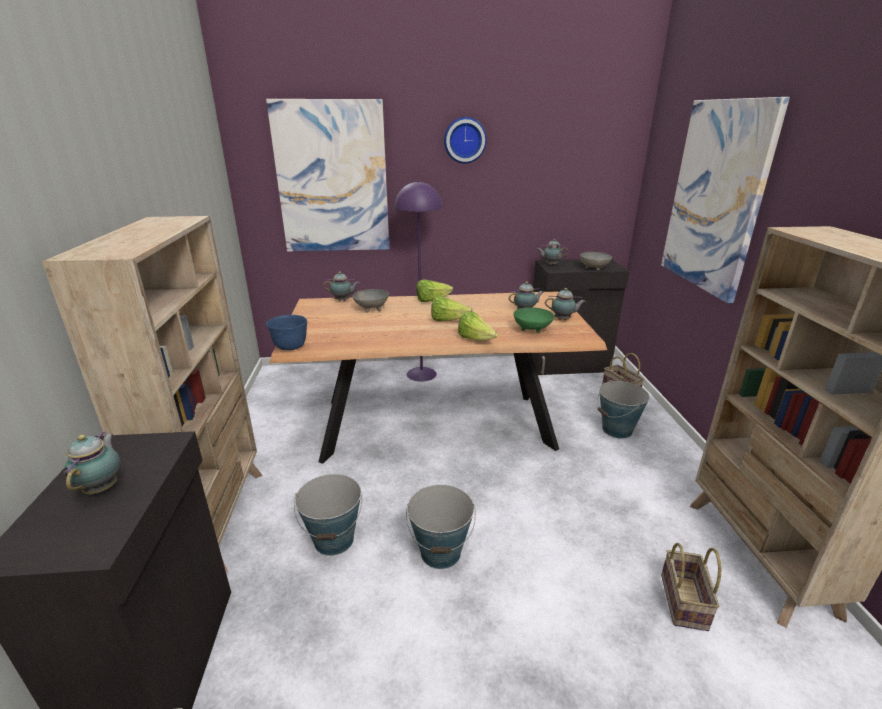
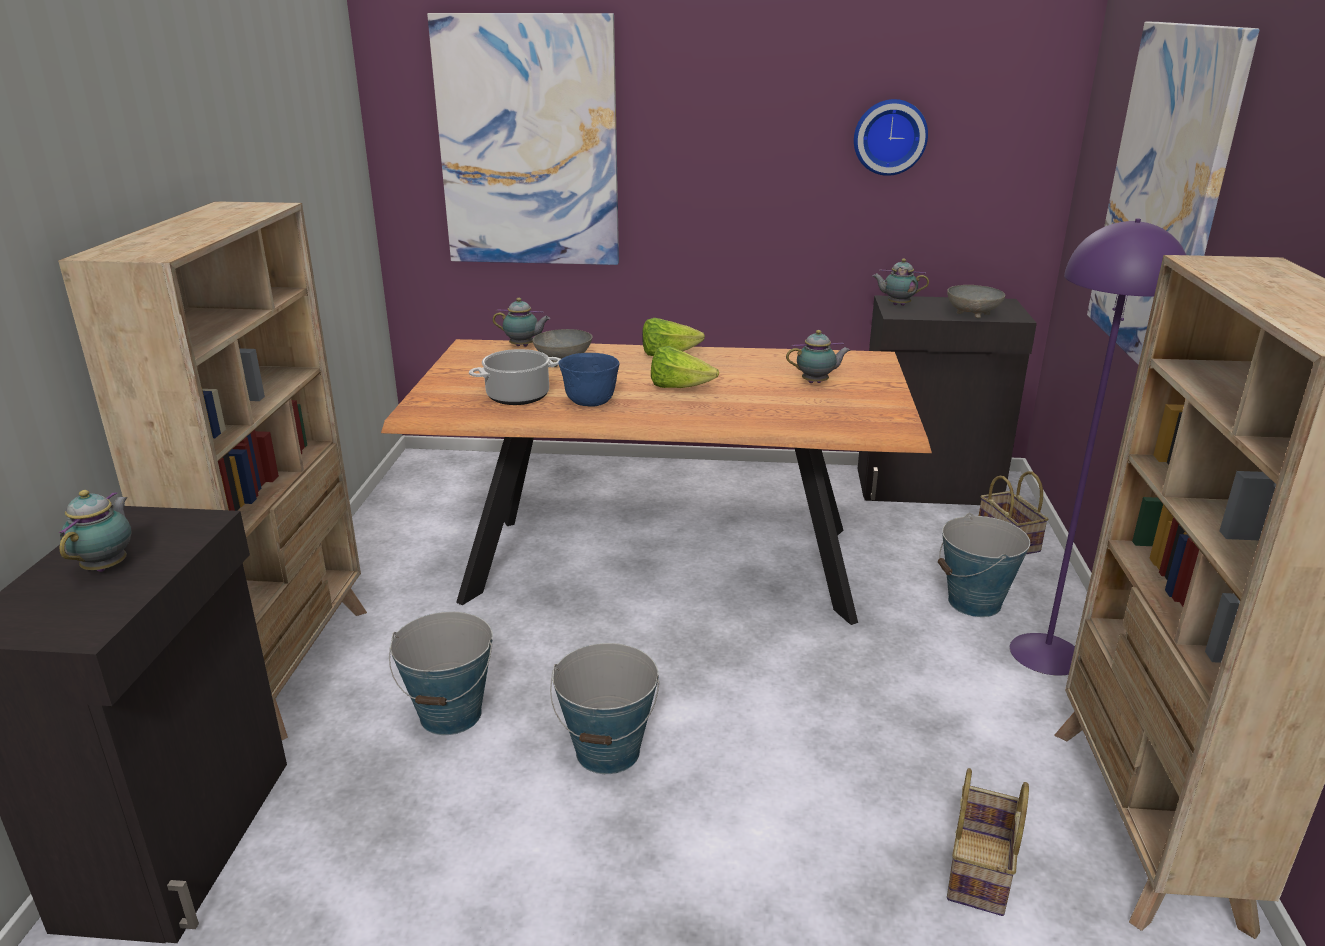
camera: 10 degrees right, 0 degrees up
(289, 347) = (415, 411): blue bowl -> blue bowl (589, 402)
(352, 333) = (517, 396): none -> cooking pot
(421, 374) = (661, 482): purple floor lamp -> purple floor lamp (1045, 653)
(464, 140) = (752, 83): wall clock -> wall clock (889, 137)
(476, 340) = (710, 421): lettuce -> none
(531, 330) = (812, 412): green bowl -> none
(563, 319) = (876, 399): teapot -> none

